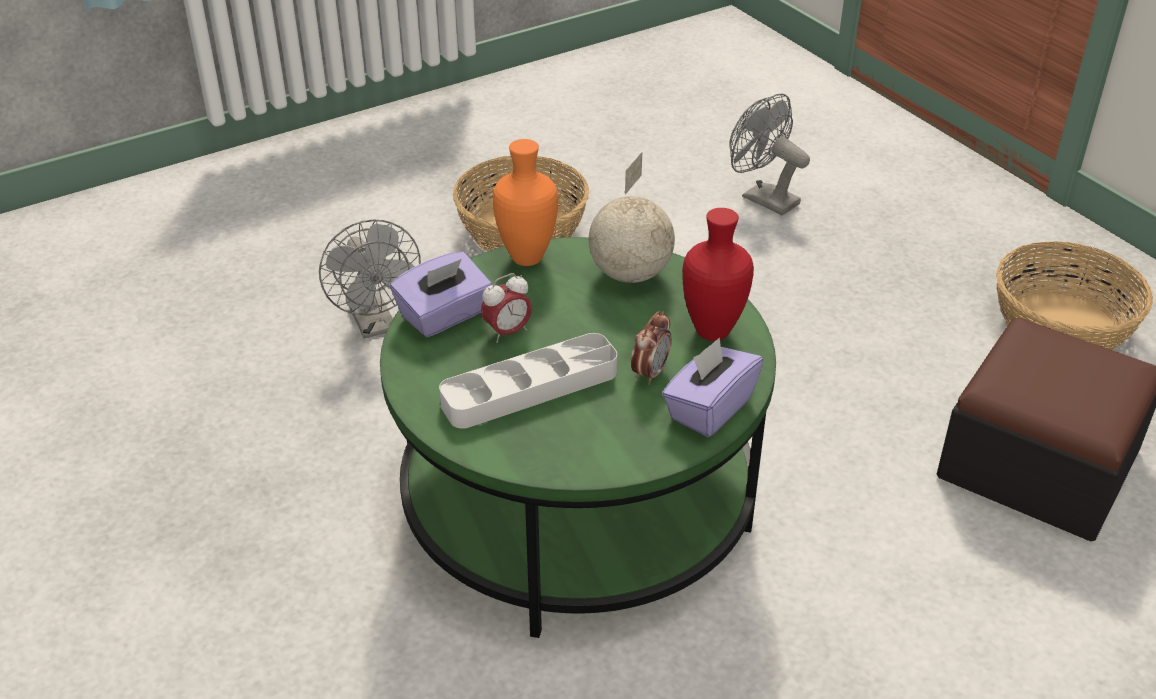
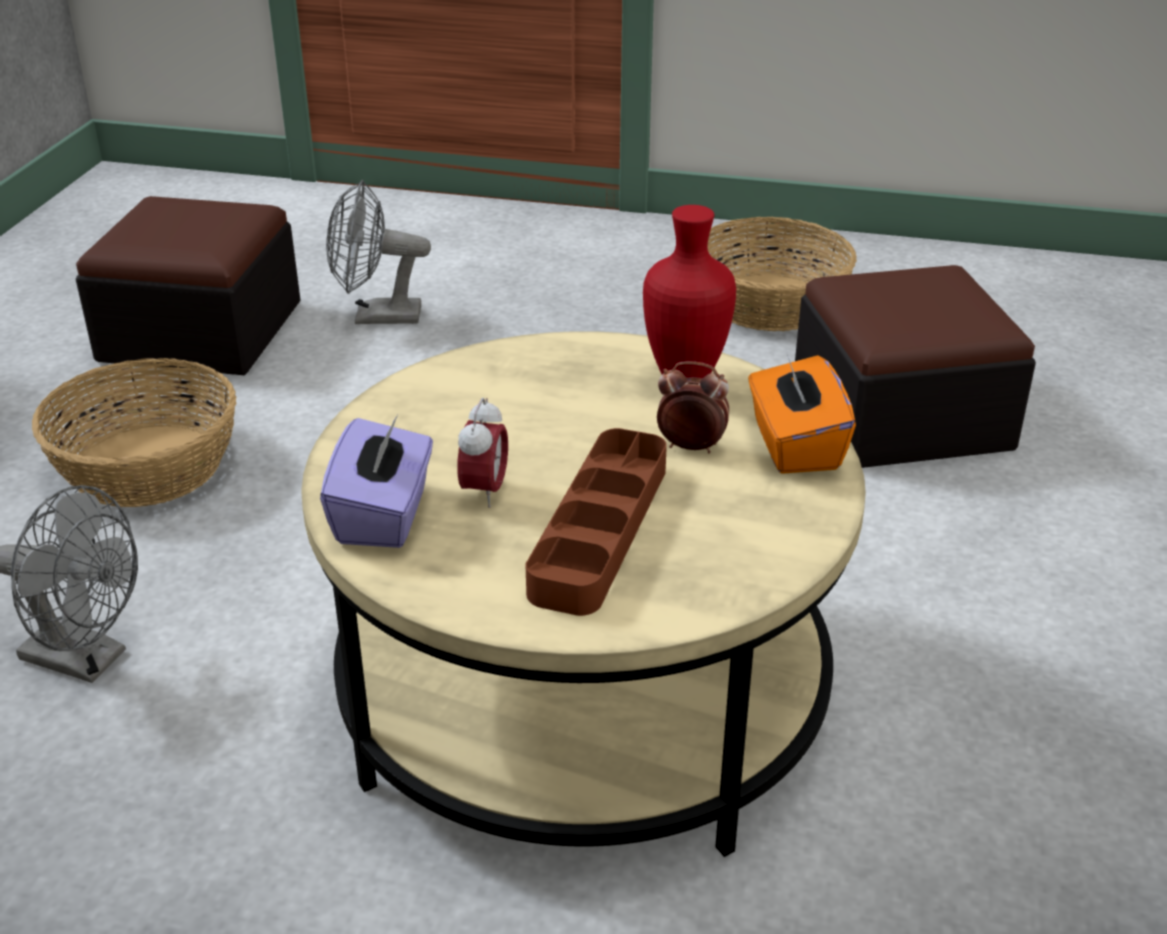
camera: 45 degrees left, 5 degrees down
(529, 259) = (389, 411): orange vase -> none
(530, 388) = (600, 529): grey tray -> brown tray
(578, 500) = (583, 690): green coffee table -> beige coffee table
(629, 274) = (521, 373): globe -> none
(648, 157) = (201, 331): none -> ottoman
(650, 373) = (690, 447): alarm clock -> alarm clock turned 60 degrees counterclockwise
(709, 408) = (794, 446): purple tissue box -> orange tissue box

